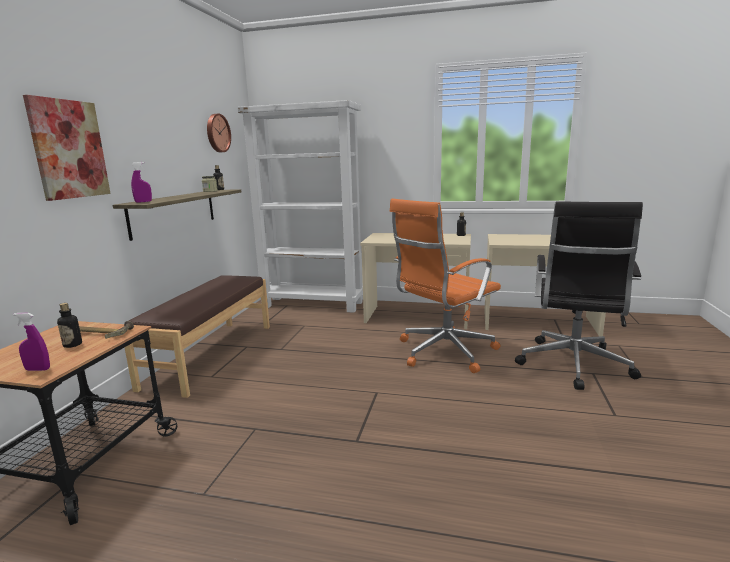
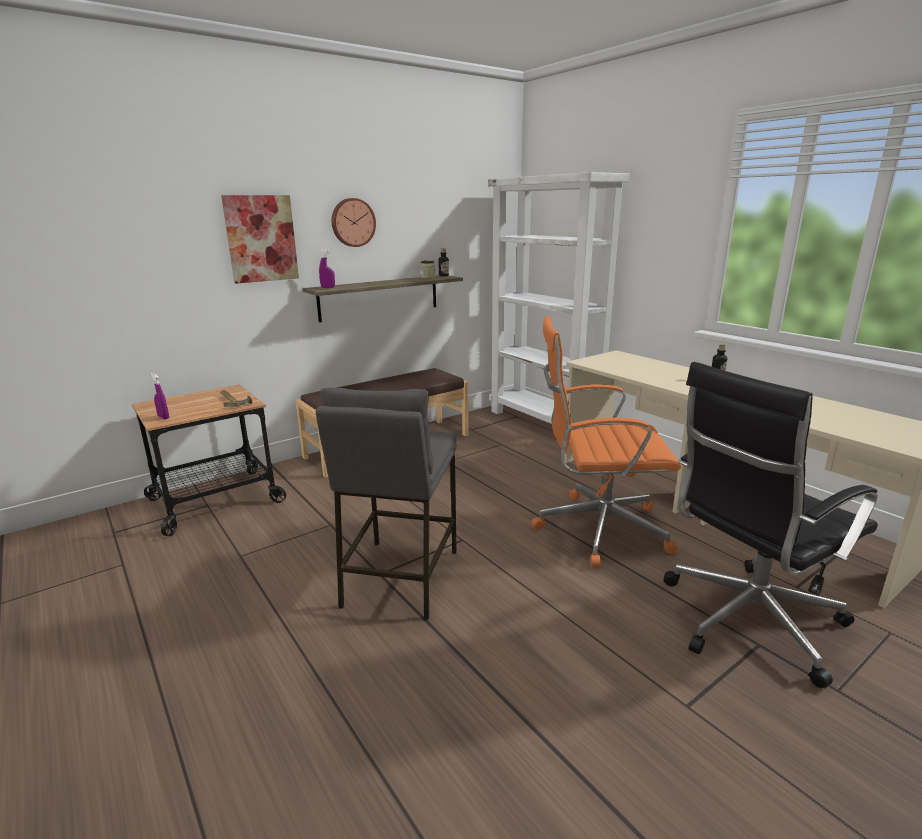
camera: 40 degrees right, 5 degrees up
(72, 345) = (206, 405): bottle -> none
(217, 133) = (457, 211): wall clock -> wall clock (352, 222)
(375, 436) = (399, 578): none -> grey stool

